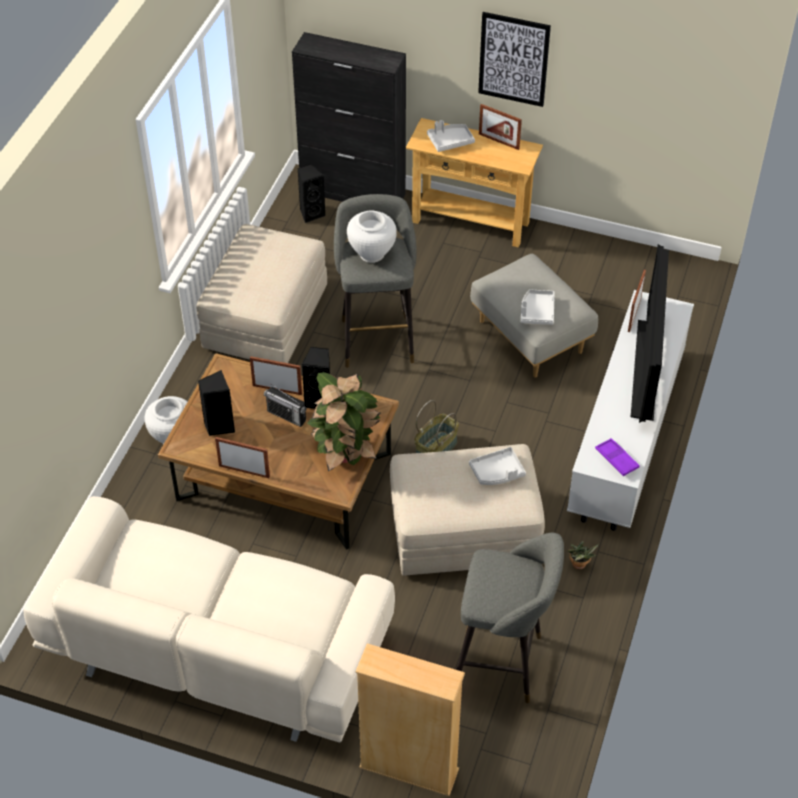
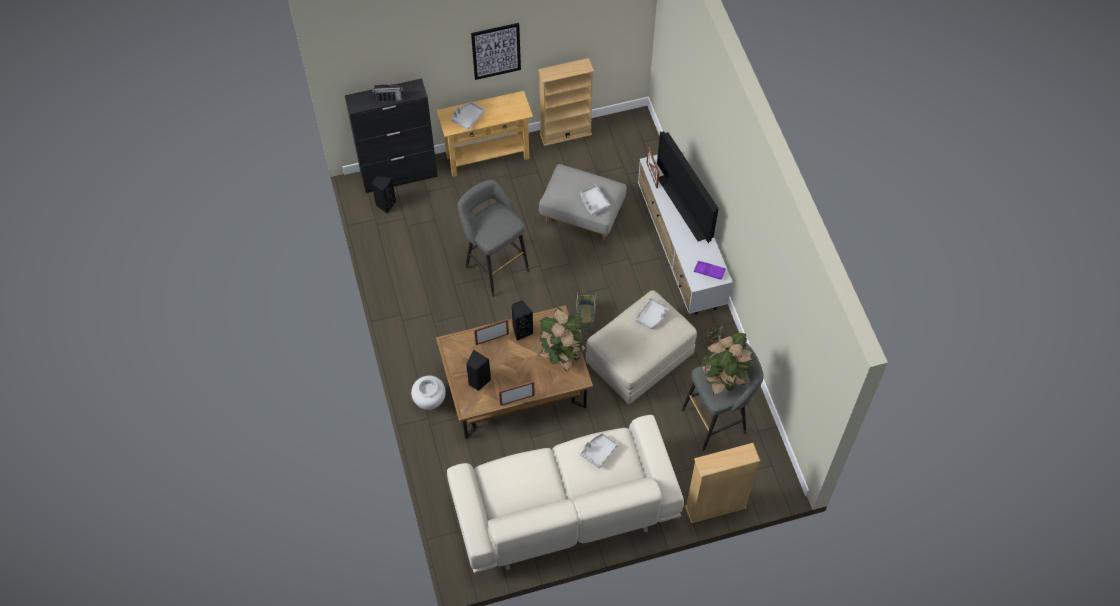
camera: 35 degrees left, 10 degrees up
(265, 317) = (418, 292): beige ottoman -> none
(286, 416) = (511, 352): radio -> radio (389, 98)
(288, 587) = (598, 451): none -> grey tray
(372, 254) = (490, 223): white vase -> none
(499, 141) = (496, 102): picture frame -> none
(507, 583) = (724, 380): none -> potted plant
(586, 242) = (565, 134): none -> beige bookcase

